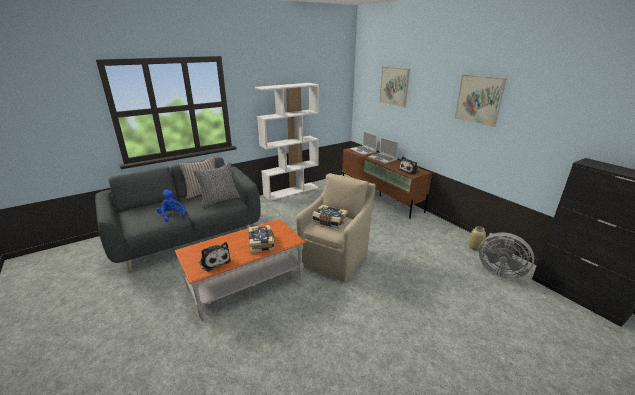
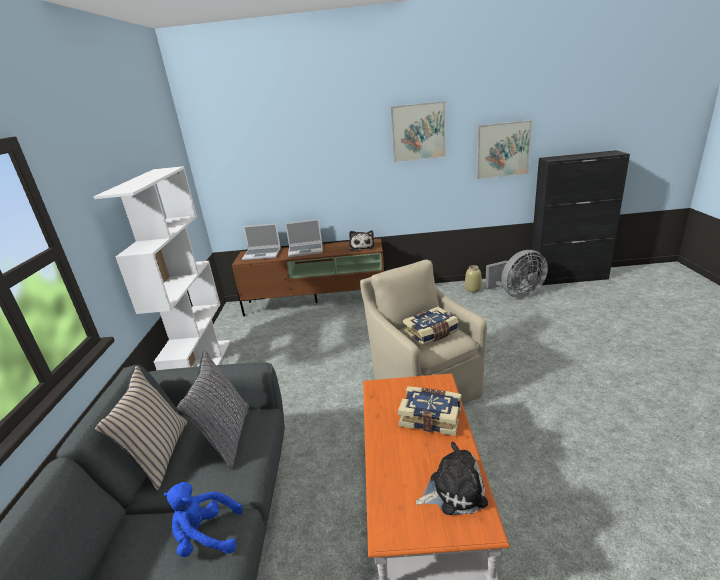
camera: 55 degrees left, 0 degrees up
(394, 86) = (281, 145): picture -> picture (503, 150)

